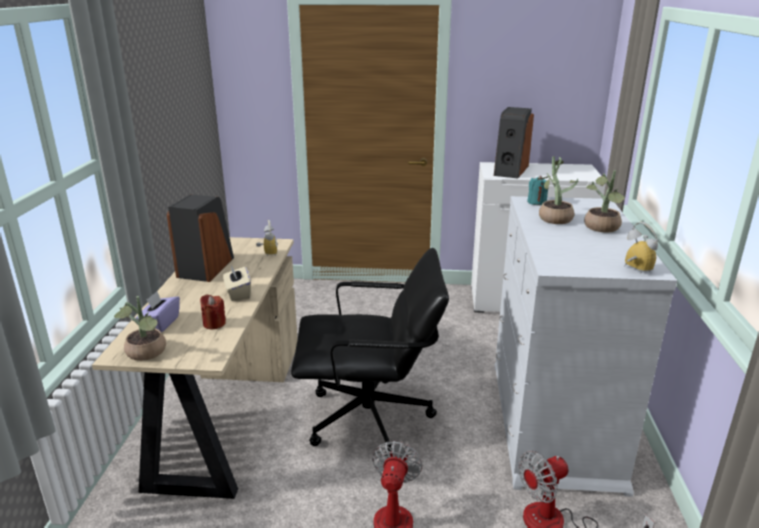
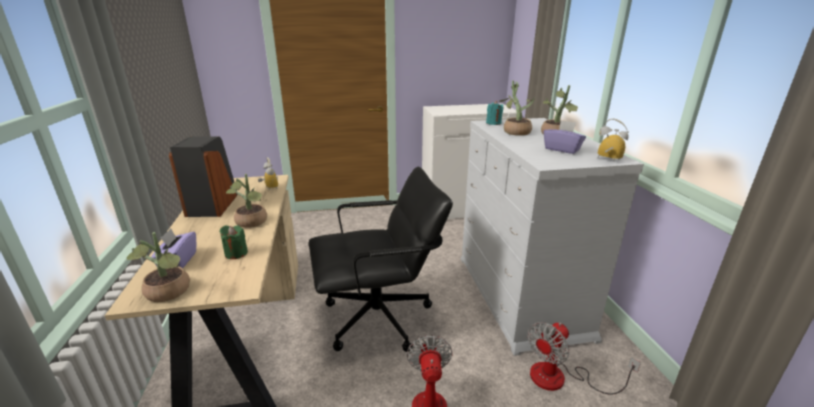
camera: 15 degrees left, 0 degrees up
(214, 323) = (236, 253): red candle -> green candle
(238, 293) = (252, 223): beige tissue box -> potted plant
(510, 170) = (449, 110): speaker -> none
(591, 249) = (562, 149): none -> purple tissue box

